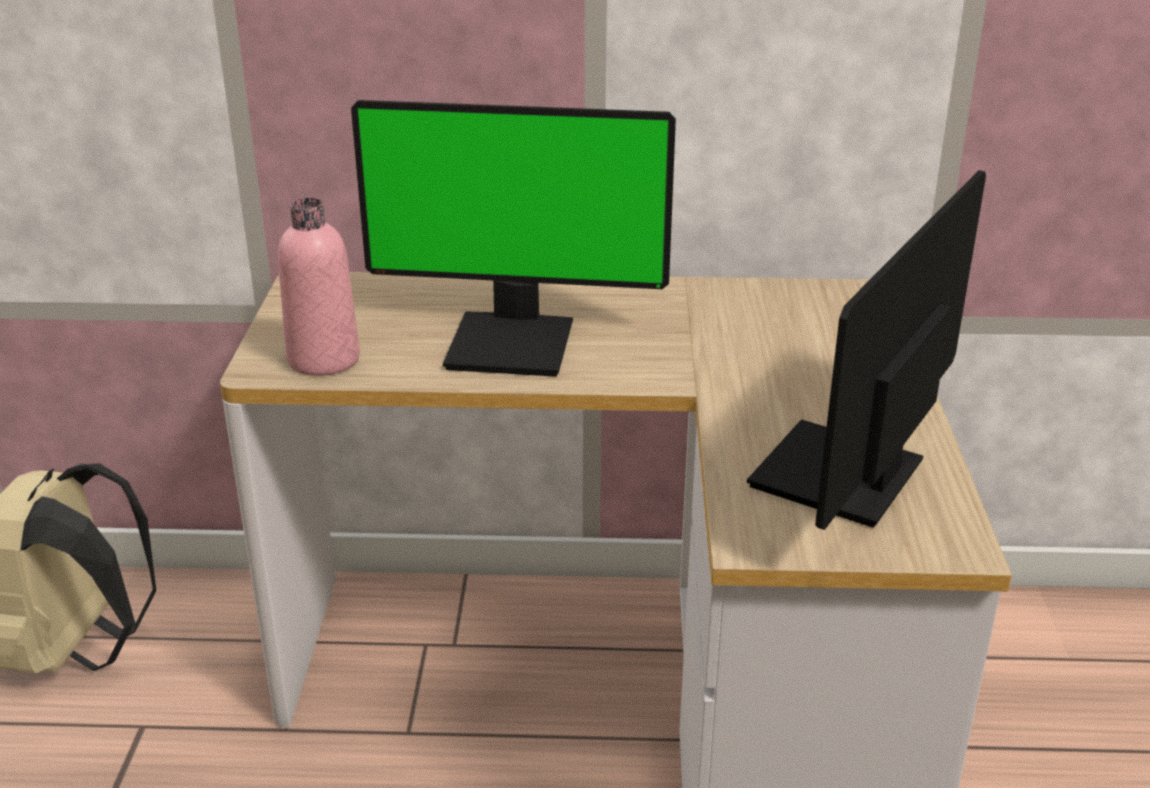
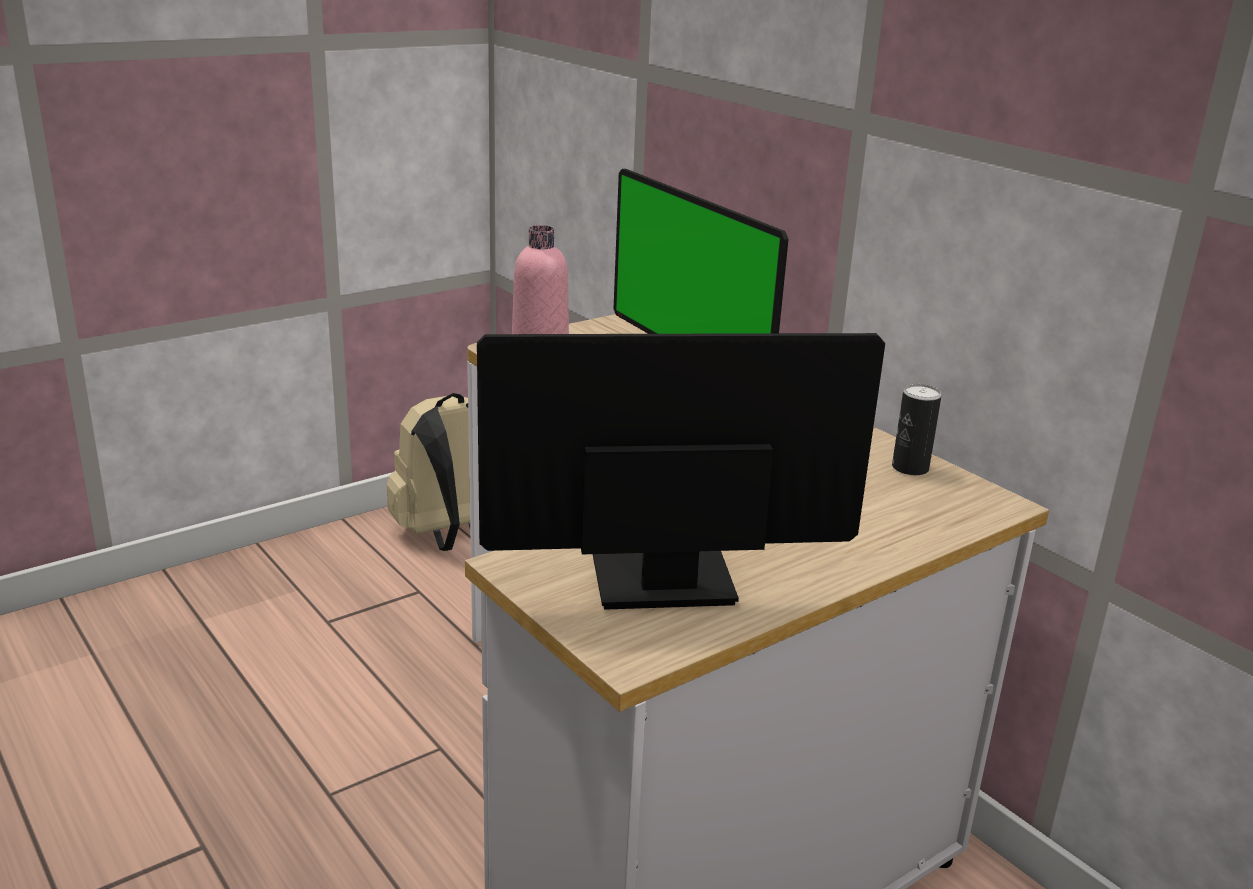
camera: 50 degrees right, 5 degrees down
(772, 295) = (910, 468): none -> can

